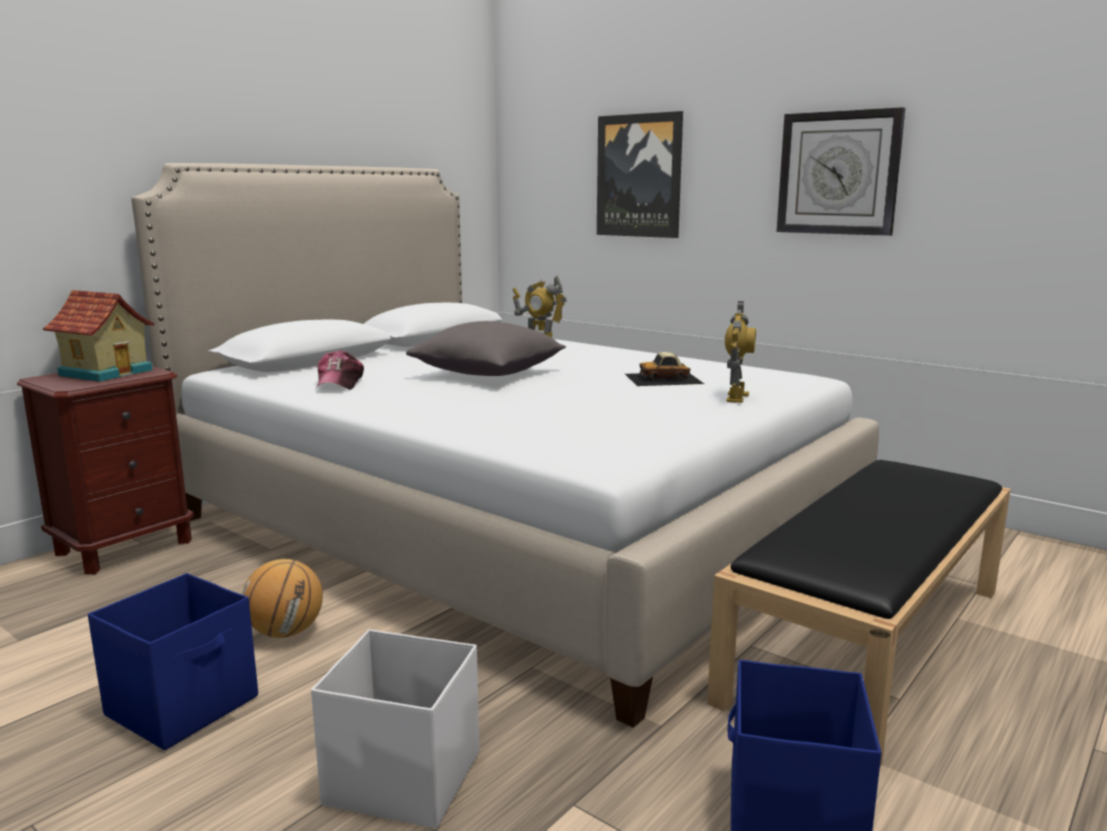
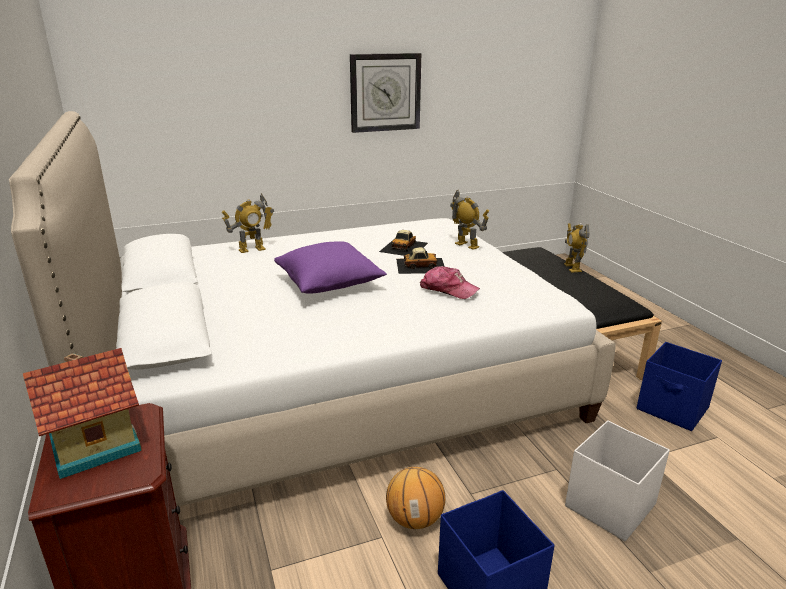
camera: 60 degrees left, 10 degrees up
(340, 383) = (281, 336): cap -> cap (448, 289)
(488, 374) = (329, 284): grey pillow -> purple pillow
(611, 390) = (420, 265): none -> toy car
(639, 176) = (235, 99): picture -> none
(944, 511) = (572, 267): none -> toy robot

